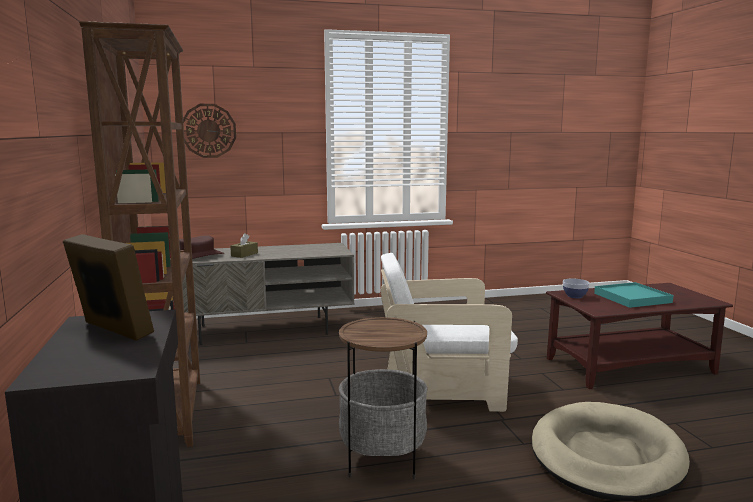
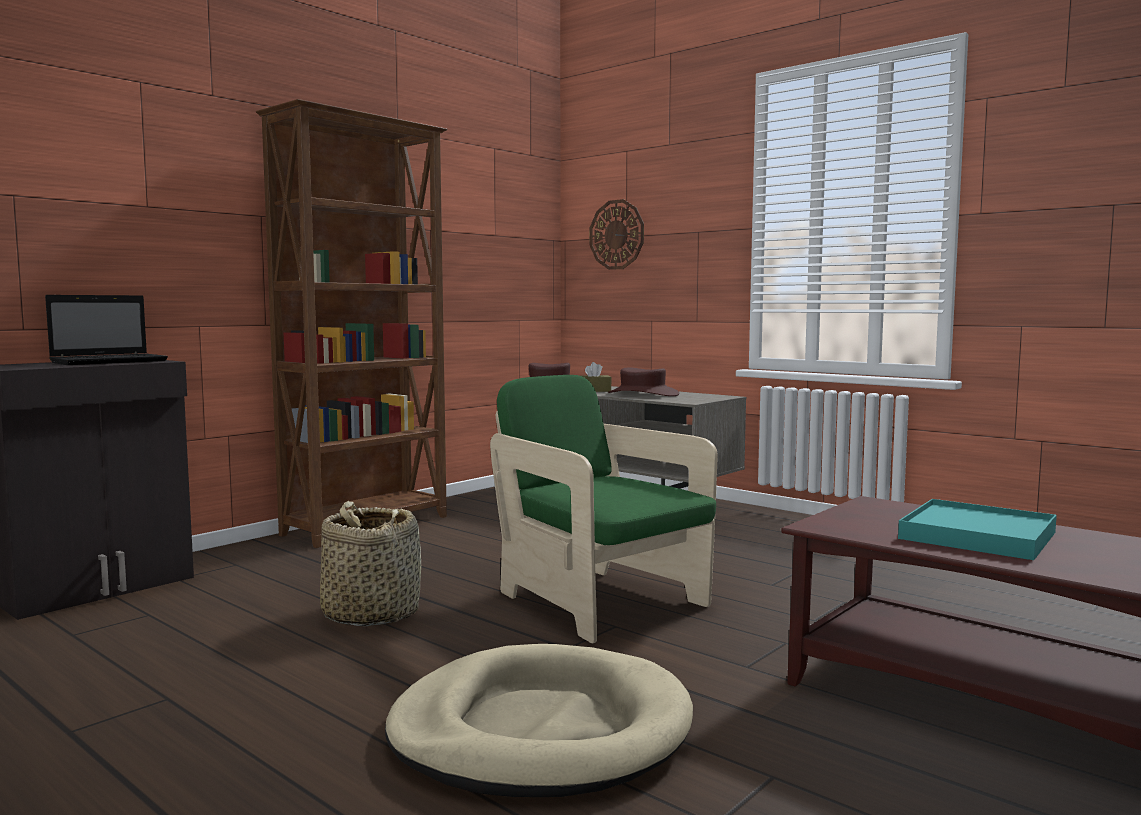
camera: 55 degrees right, 5 degrees down
(112, 330) = (111, 361): picture frame -> laptop
(288, 252) = (643, 394): none -> brown hat
(382, 459) = (371, 613): side table -> basket
(443, 391) = (599, 601): white armchair -> green armchair
(575, 296) = (876, 509): bowl -> none

